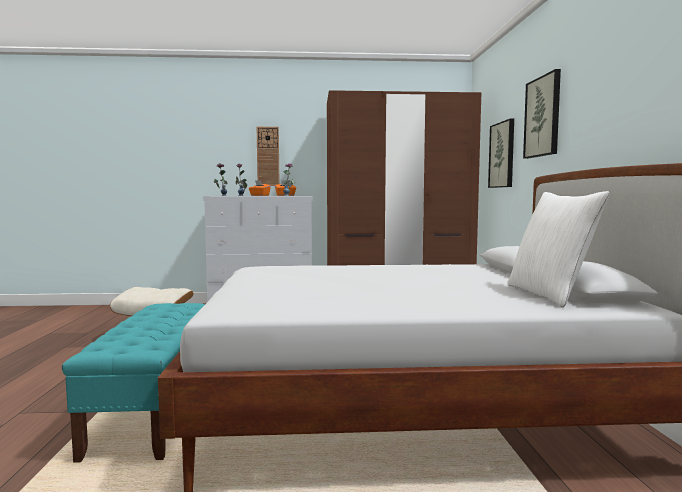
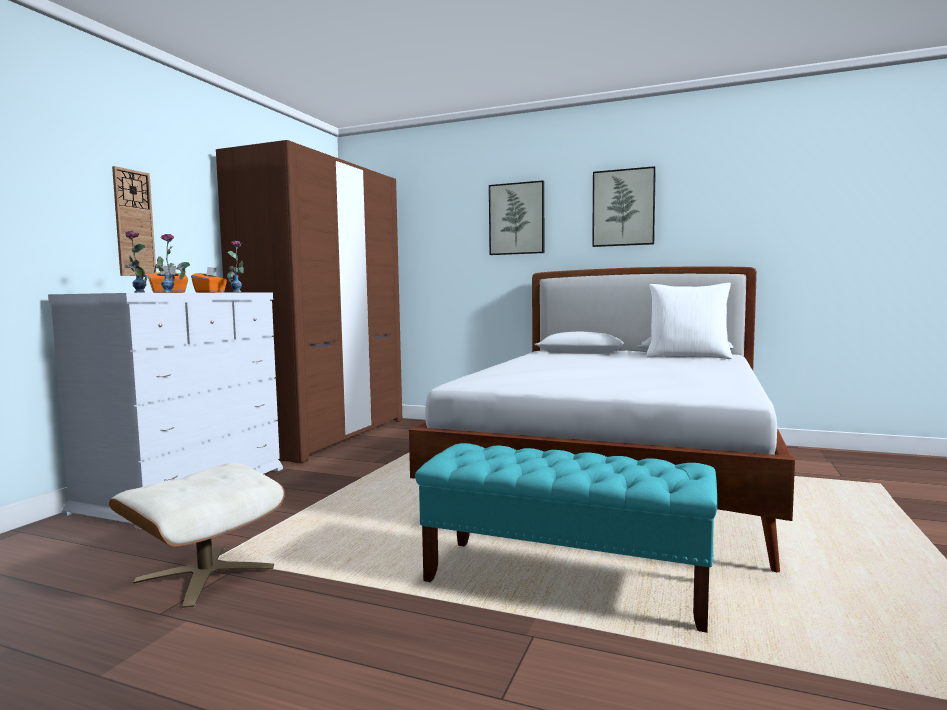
camera: 65 degrees left, 0 degrees up
(502, 155) = (434, 249): picture -> picture (623, 208)

